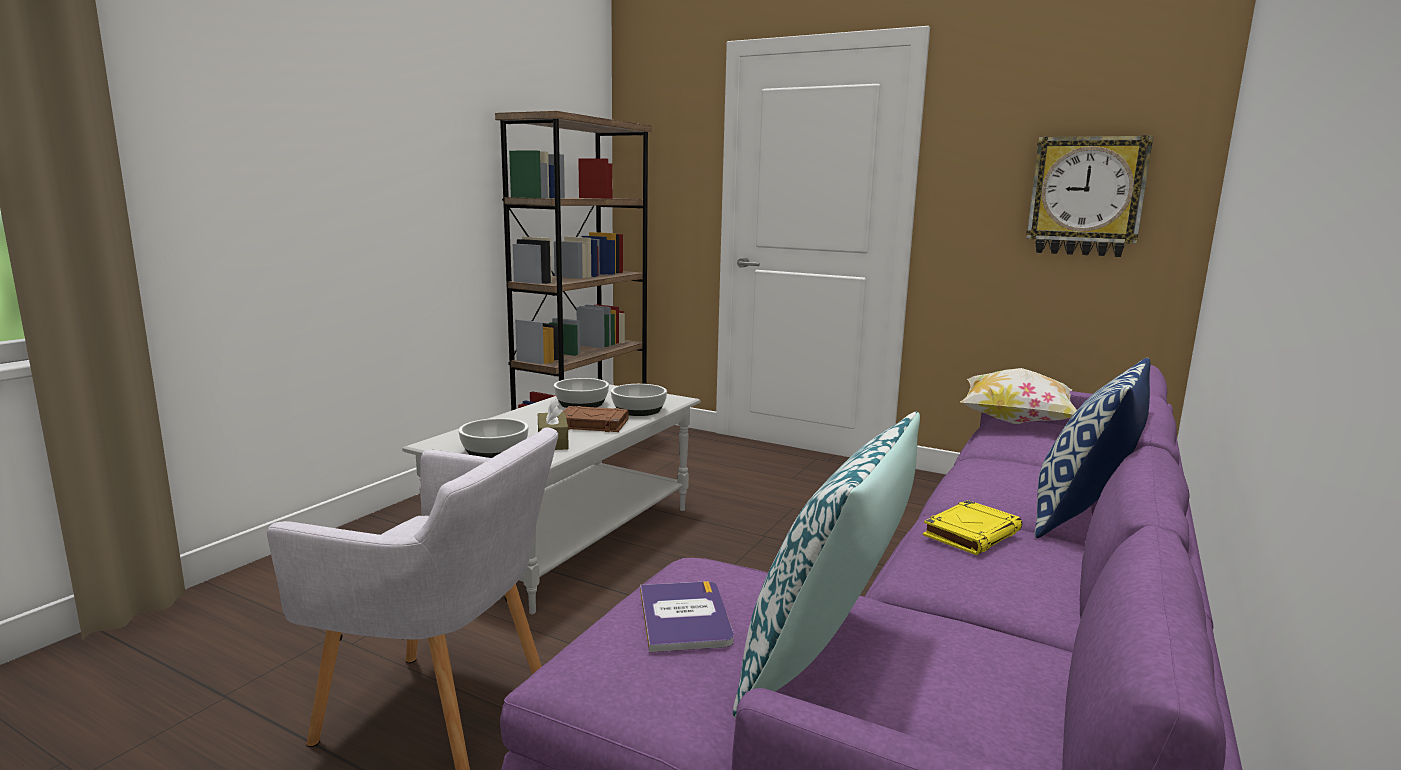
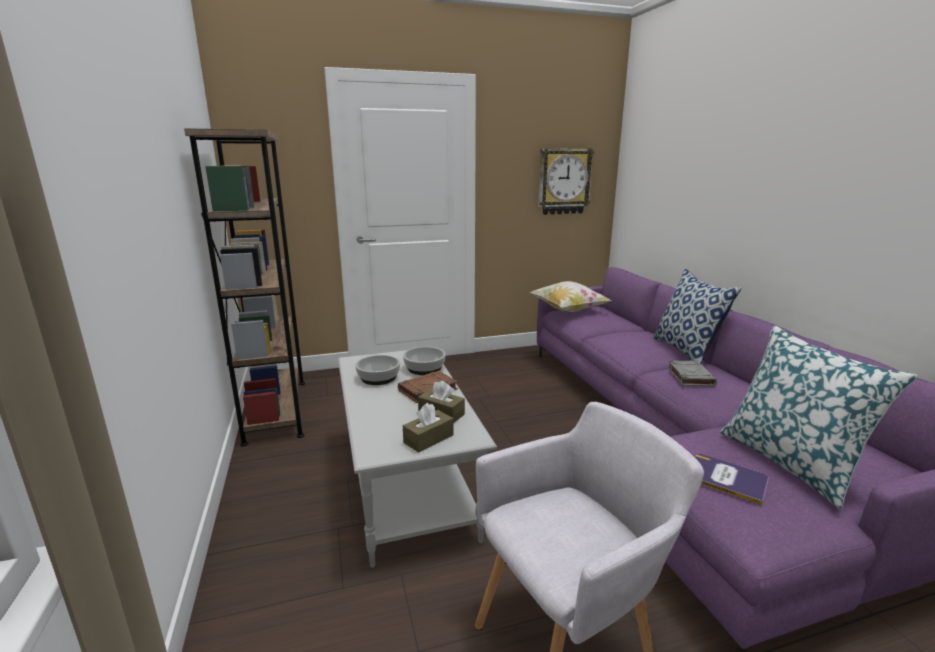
camera: 45 degrees left, 5 degrees up
(494, 451) = (428, 439): bowl -> brown tissue box
(972, 533) = (689, 376): yellow book -> grey book

